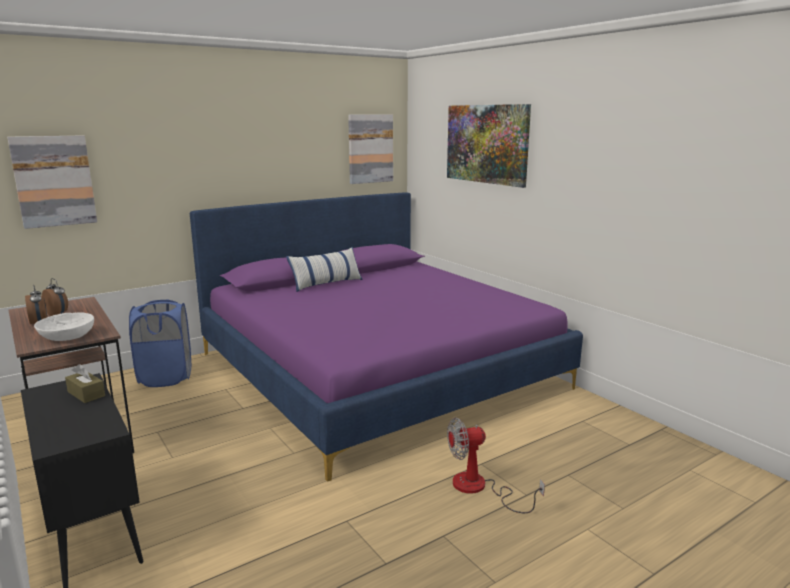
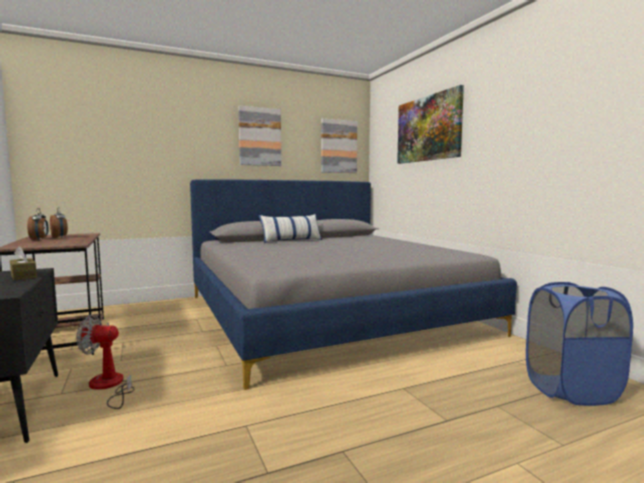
camera: 10 degrees right, 10 degrees down
(54, 181) = (87, 149): picture -> picture (259, 137)
(67, 337) = (46, 244): white bowl -> none
(166, 377) = (156, 309): blue laundry basket -> blue laundry basket (571, 390)
(377, 370) = (328, 314): purple bed -> grey bed
(479, 488) = (396, 409): fan -> fan (109, 386)

